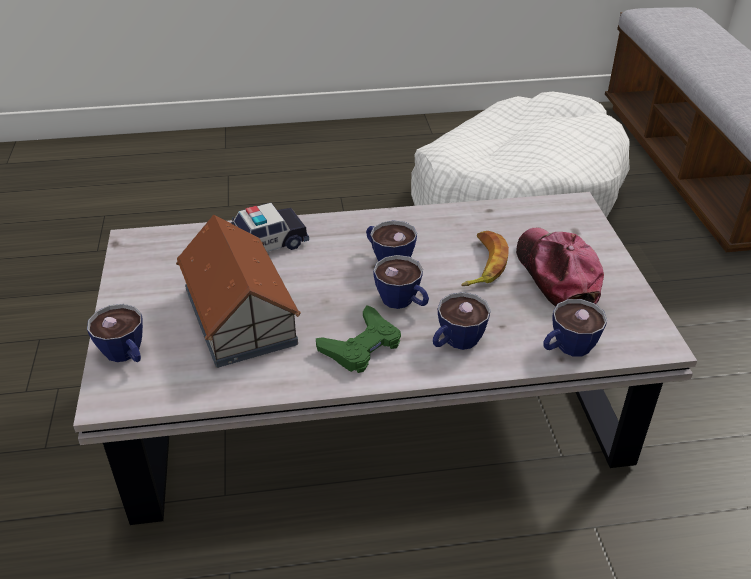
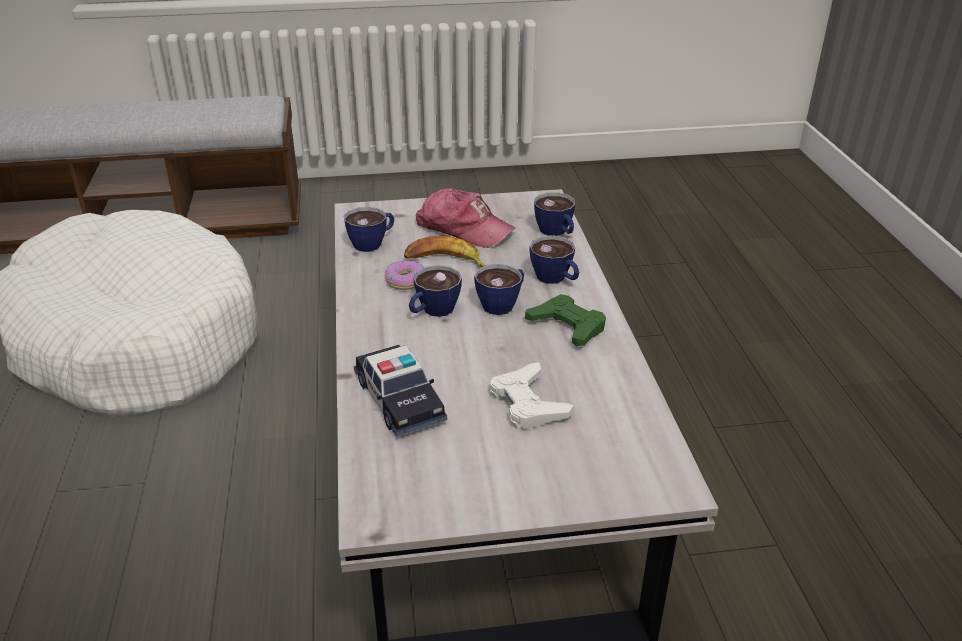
camera: 90 degrees left, 5 degrees down
(126, 355) = (605, 483): cup -> cup (373, 243)
(240, 315) = (528, 403): toy house -> white game controller
(441, 241) = (405, 281): none -> donut
(556, 275) = (463, 229): cap -> cap turned 135 degrees counterclockwise

